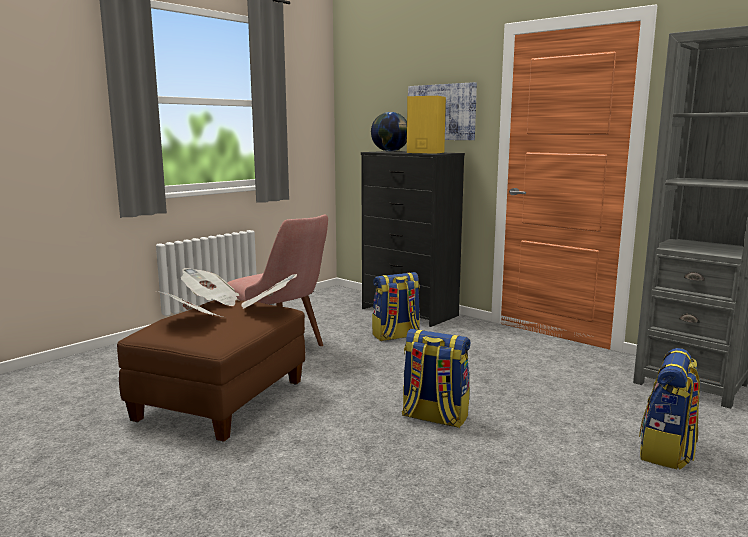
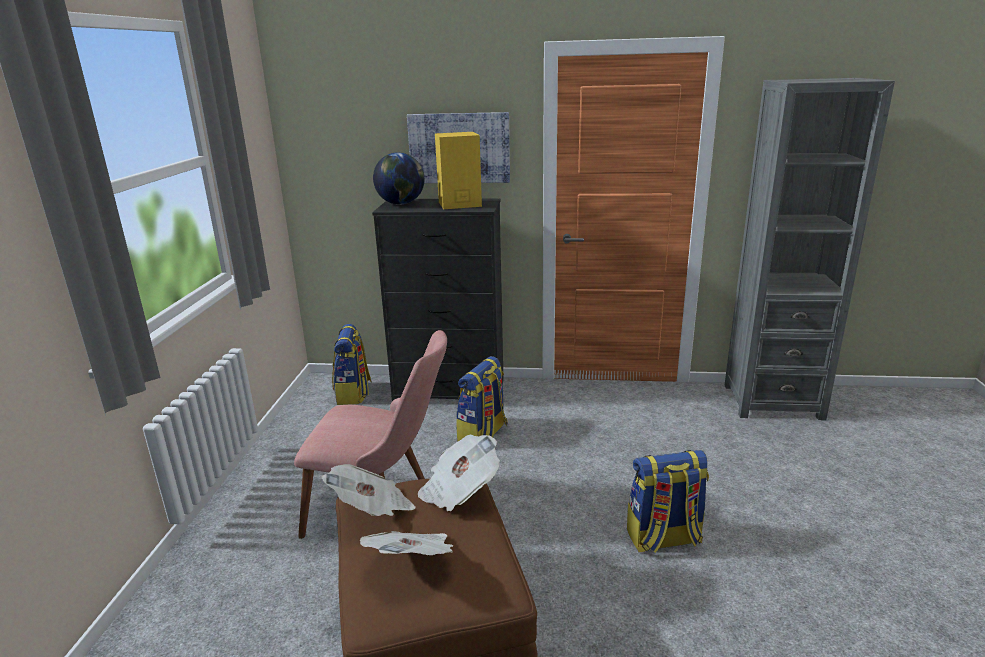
camera: 35 degrees left, 10 degrees up
(667, 451) = (852, 490): backpack -> backpack (353, 394)

